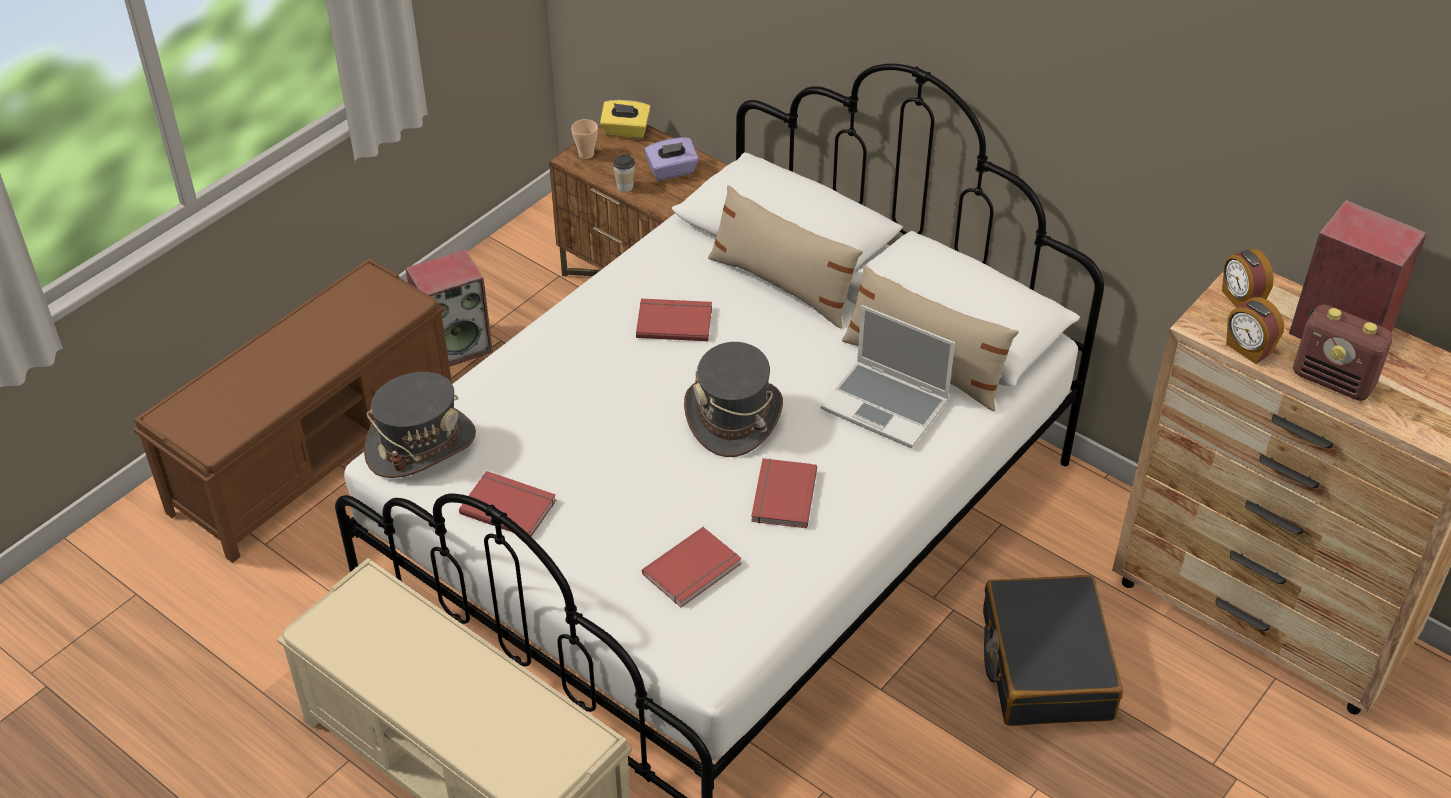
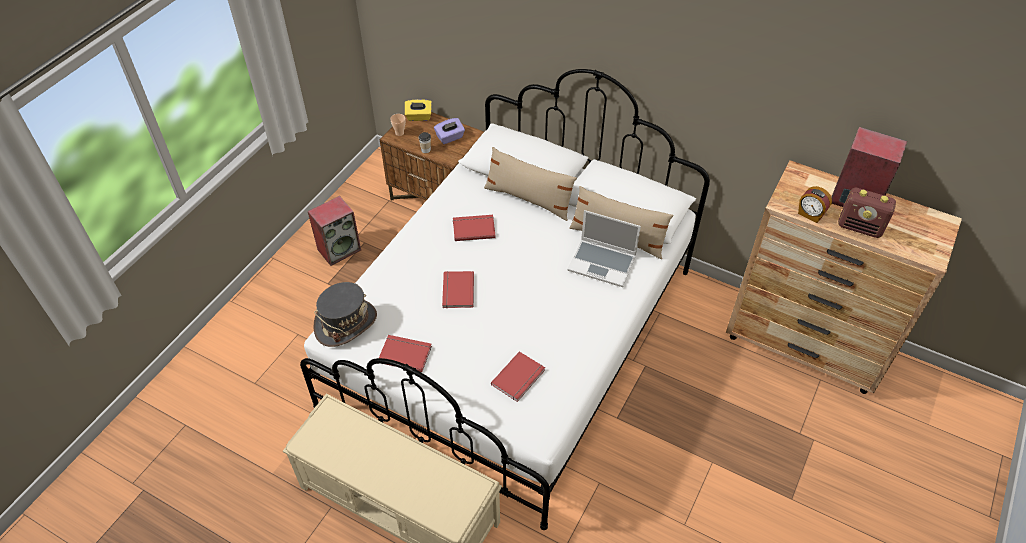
camera: 10 degrees left, 5 degrees up
(315, 450) = (272, 322): brown bench -> none
(733, 417) = (520, 281): grey hat -> none
(781, 495) = (557, 325): red book -> red book (456, 291)
(1045, 665) = (700, 390): black suitcase -> none
(1241, 299) = (798, 185): alarm clock -> none

